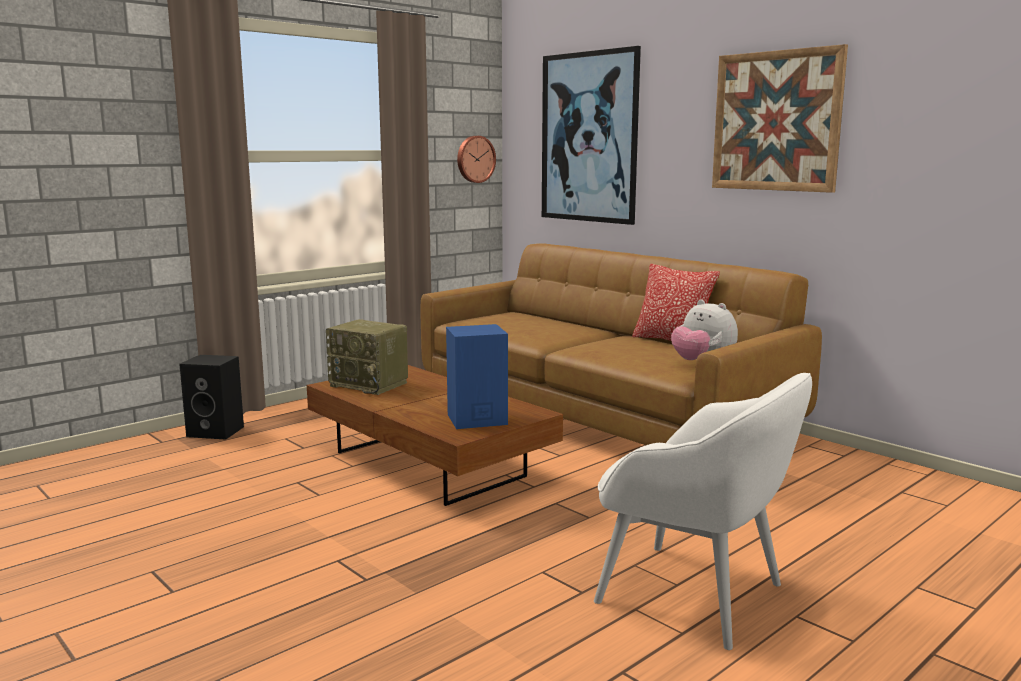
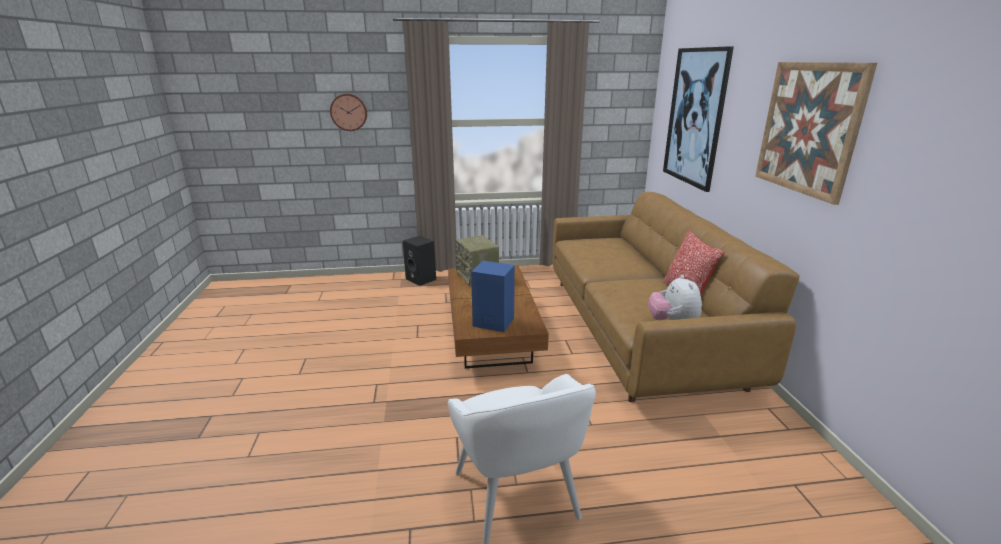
camera: 35 degrees right, 10 degrees up
(475, 159) = (627, 123): wall clock -> wall clock (349, 112)

